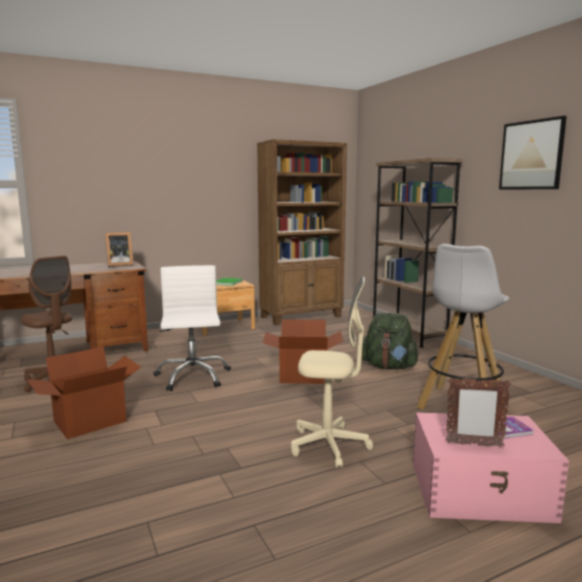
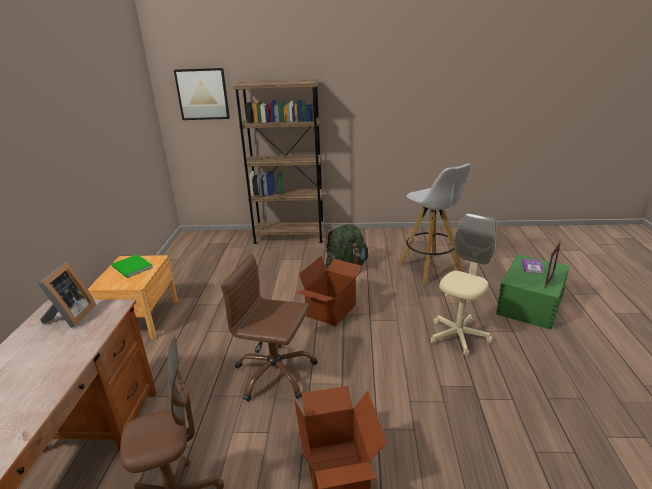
camera: 60 degrees left, 15 degrees up
(192, 376) = (275, 374): white office chair -> brown office chair
(302, 317) = (178, 265): brown bookcase -> none
(481, 491) = (530, 304): pink storage box -> green storage box
(531, 155) = (384, 77): picture -> picture (202, 94)

